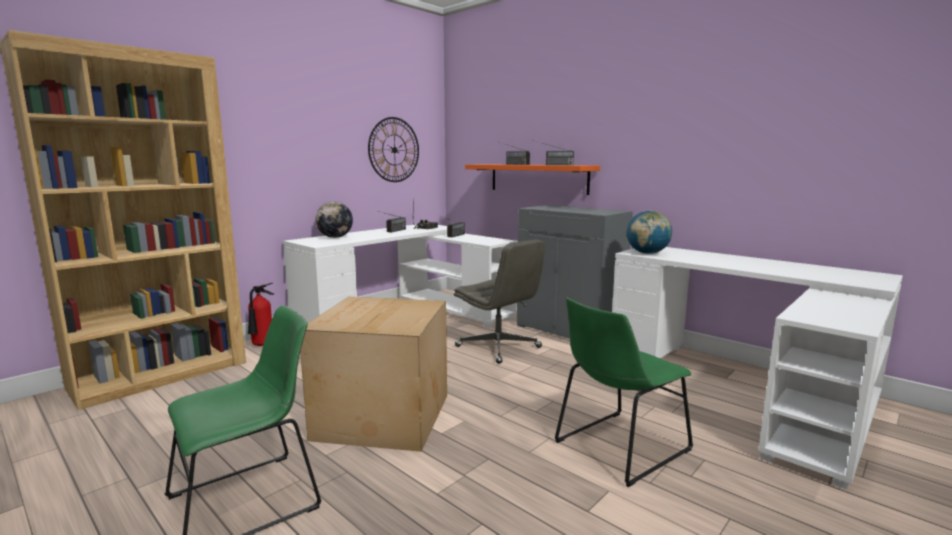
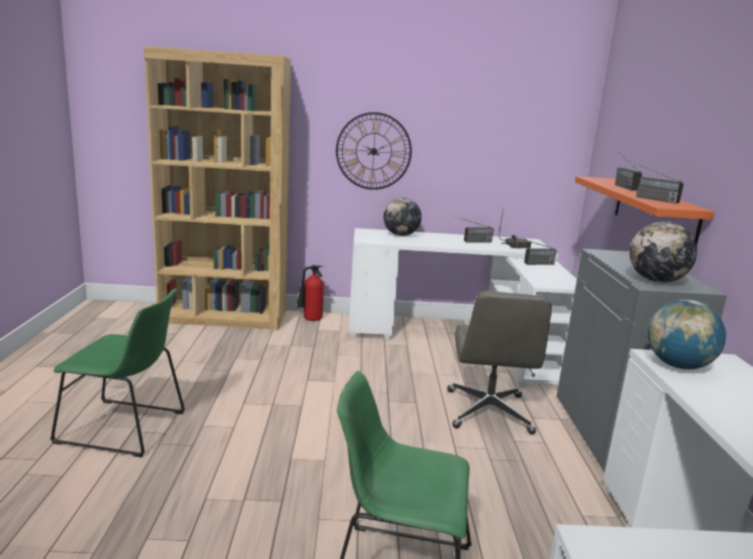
camera: 45 degrees right, 5 degrees up
(381, 417) = (278, 419): cardboard box -> none
(394, 150) = (508, 146): wall clock -> wall clock (373, 151)
(596, 212) = (656, 281): none -> globe

